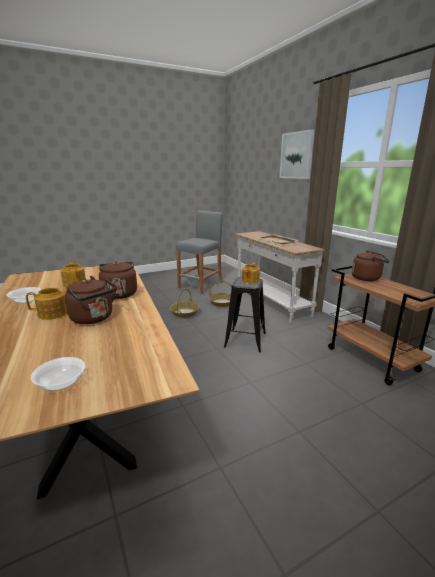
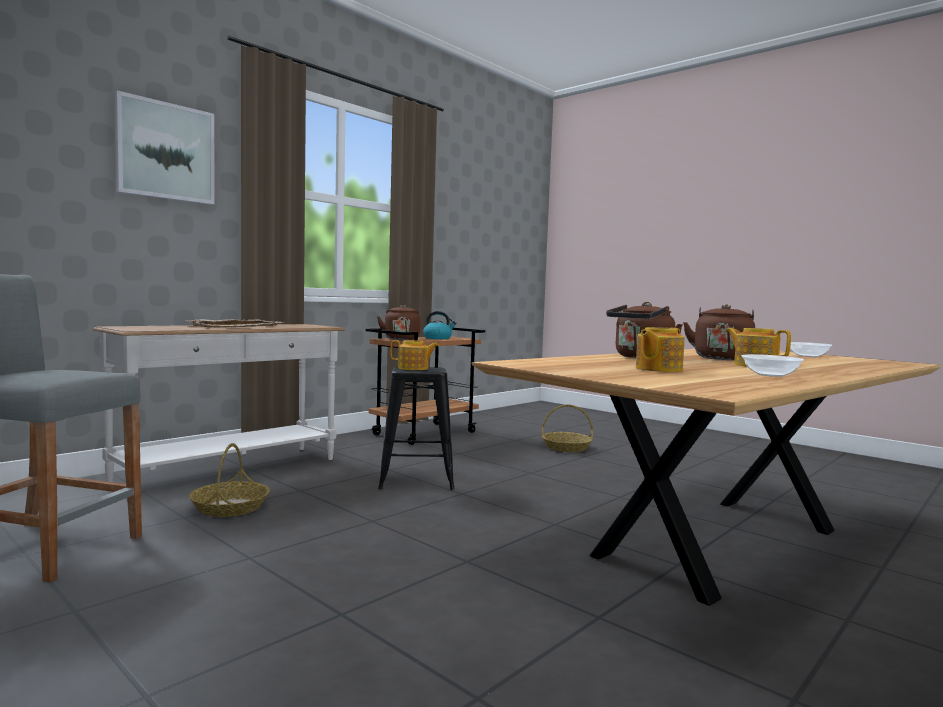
camera: 110 degrees left, 15 degrees down
(184, 313) = (306, 537): basket -> basket (566, 447)
(395, 290) = (438, 338): none -> kettle

